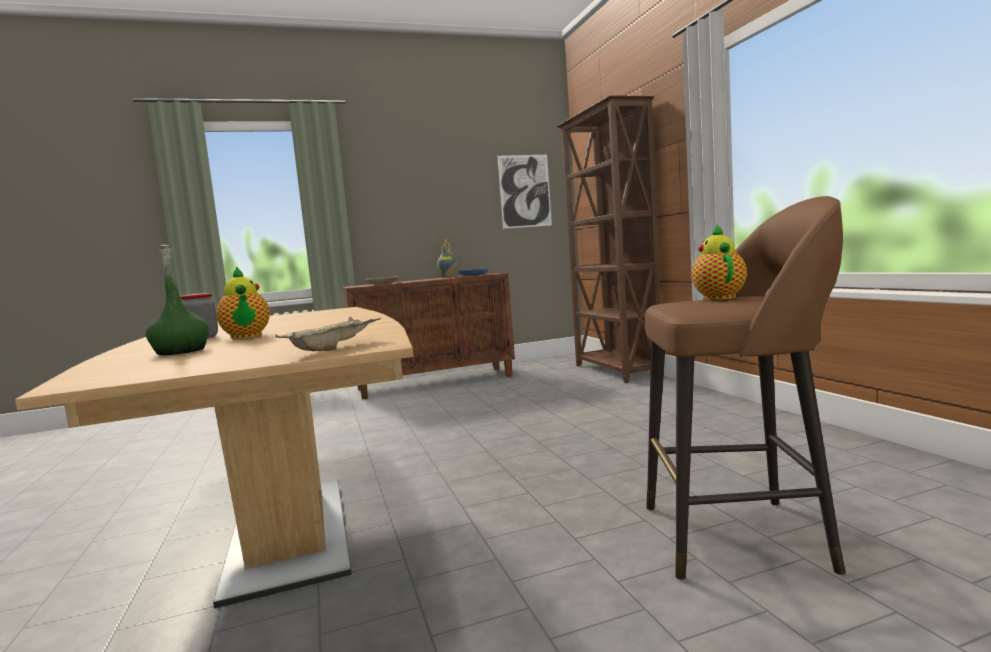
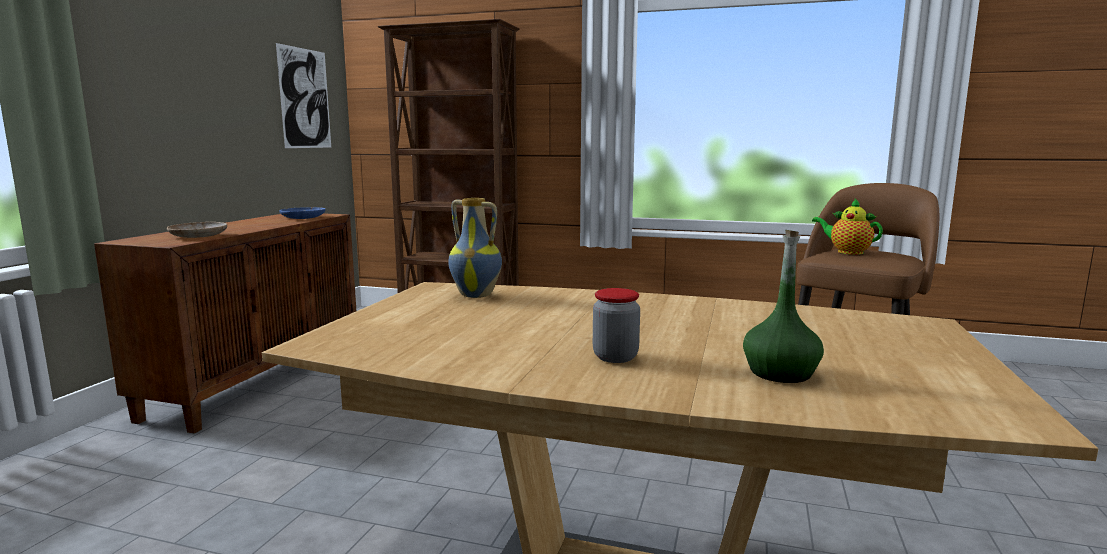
camera: 55 degrees left, 5 degrees up
(246, 336) = (686, 342): teapot -> none
(333, 348) = (912, 332): beige tray -> none
(449, 277) = (257, 220): vase -> vase (477, 295)

